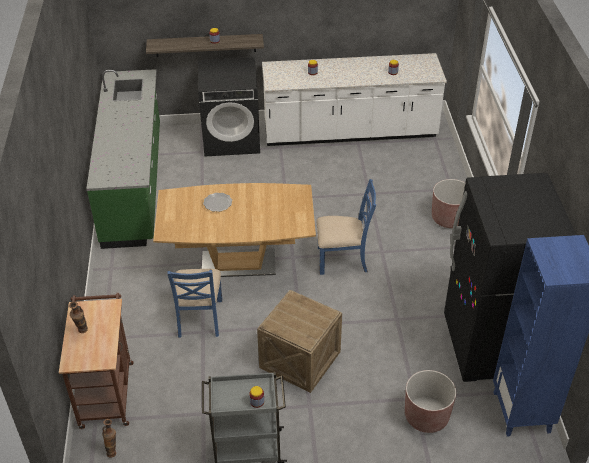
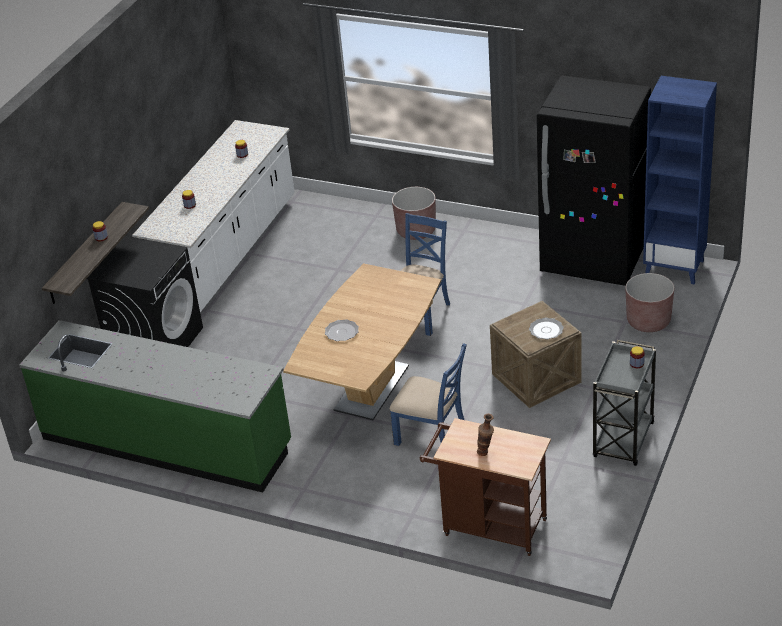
camera: 60 degrees left, 5 degrees down
(113, 451) = (573, 536): vase -> none
(299, 328) = (546, 330): none -> plate

